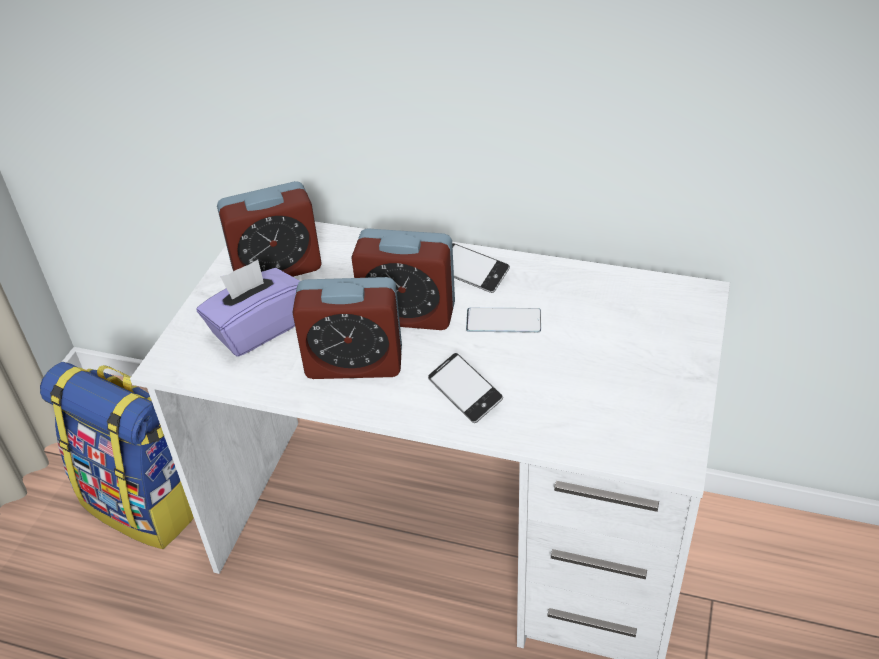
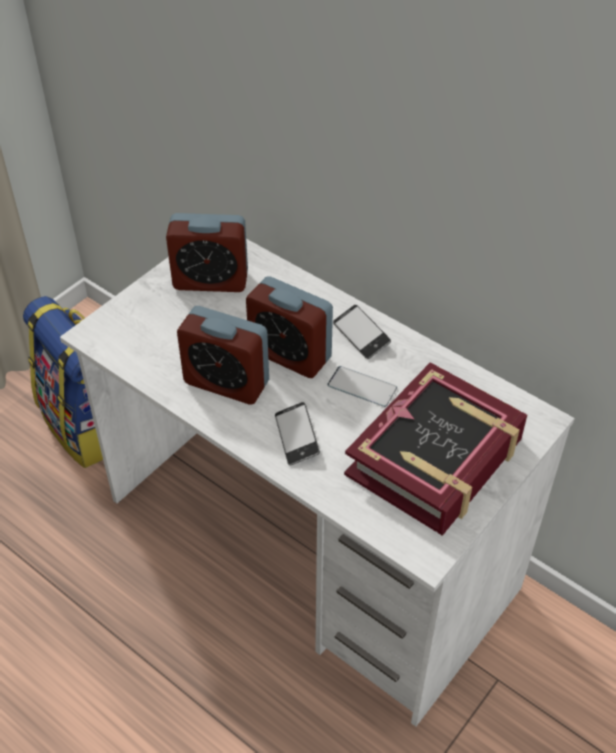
camera: 20 degrees right, 5 degrees up
(257, 329) = (169, 328): purple tissue box -> none
(622, 364) = (435, 458): none -> book

